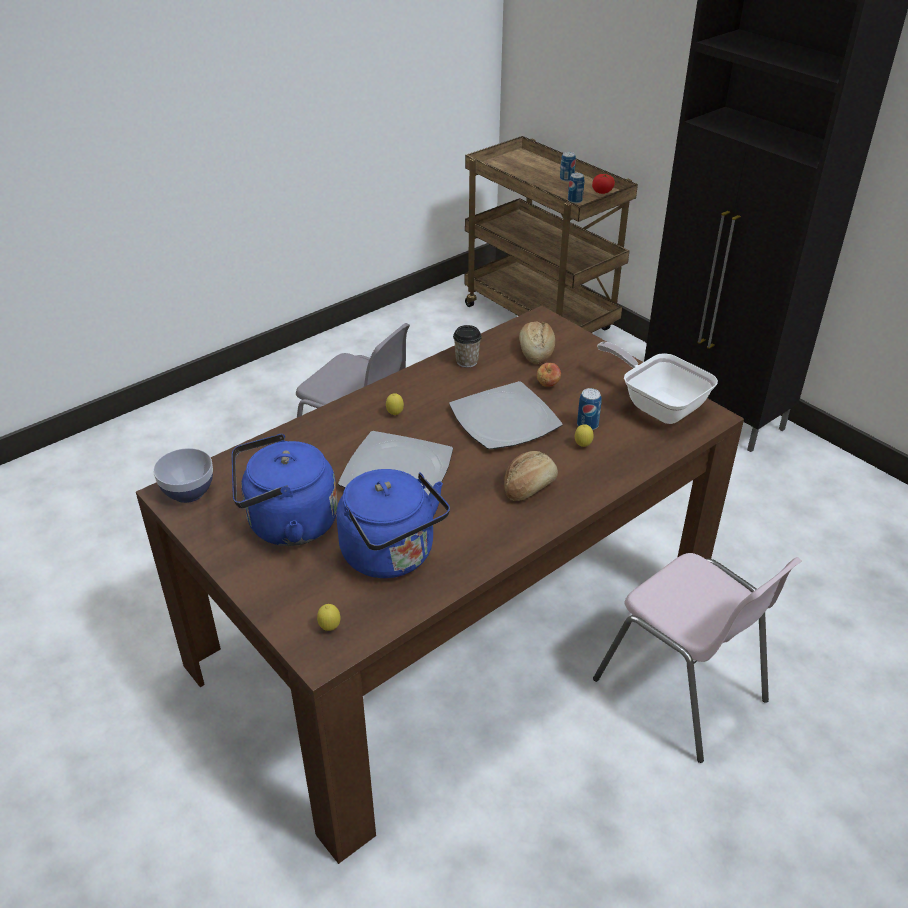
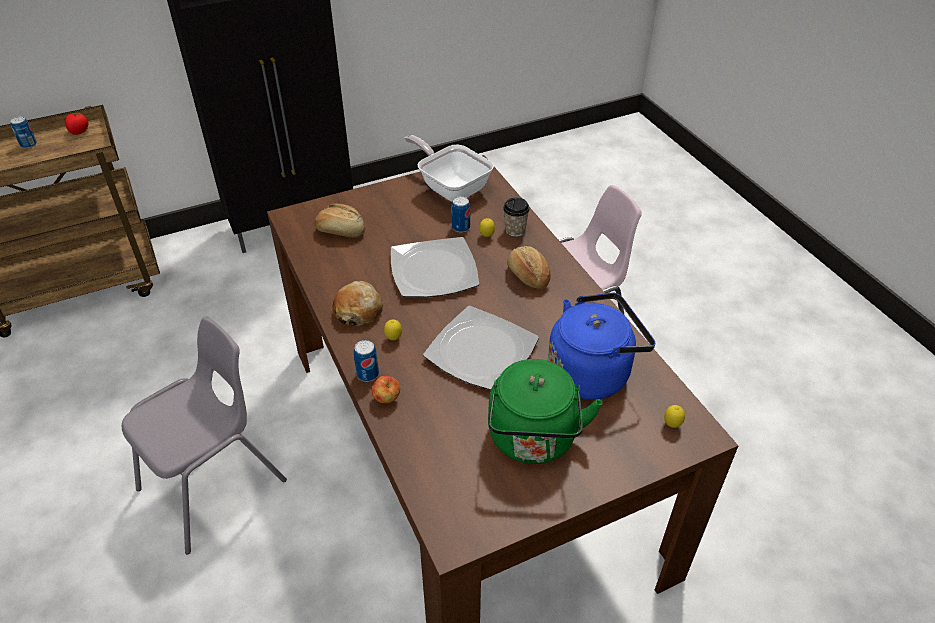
camera: 75 degrees left, 5 degrees up
(188, 492) = (458, 521): bowl -> none
(287, 524) = (533, 440): blue kettle -> green kettle
(425, 387) = (358, 311): none -> bread
(467, 361) = (332, 276): cup -> cup (515, 230)
(548, 385) = (395, 236): apple -> apple (386, 398)
(575, 200) = (79, 151): can -> can (368, 374)
(657, 405) = (450, 187): frying pan -> frying pan turned 75 degrees clockwise

